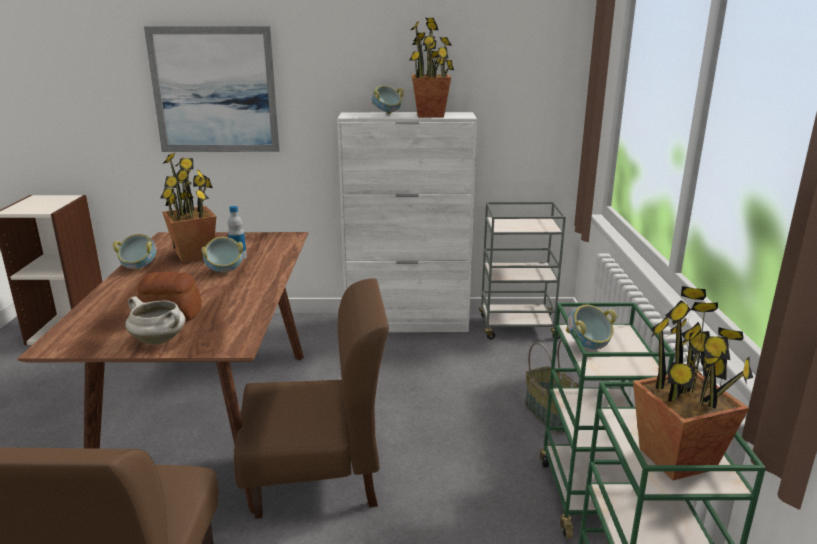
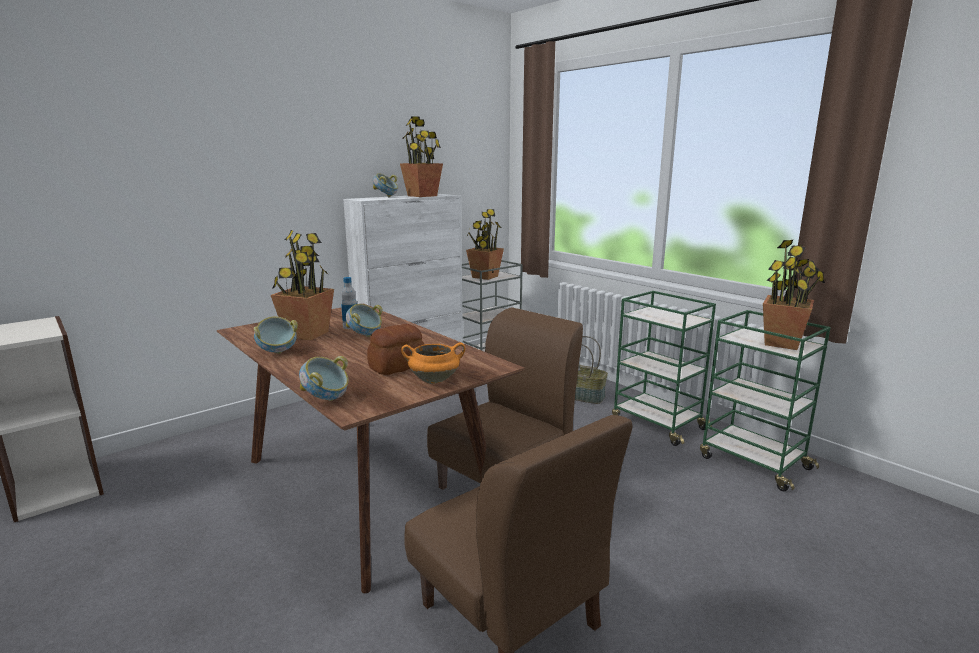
camera: 40 degrees left, 5 degrees down
(160, 340) = (434, 380): white cooking pot -> orange cooking pot
(215, 90) = (219, 183): picture -> none
(516, 224) = (485, 277): none -> potted plant
(587, 347) = (658, 318): bowl -> bowl (326, 400)

